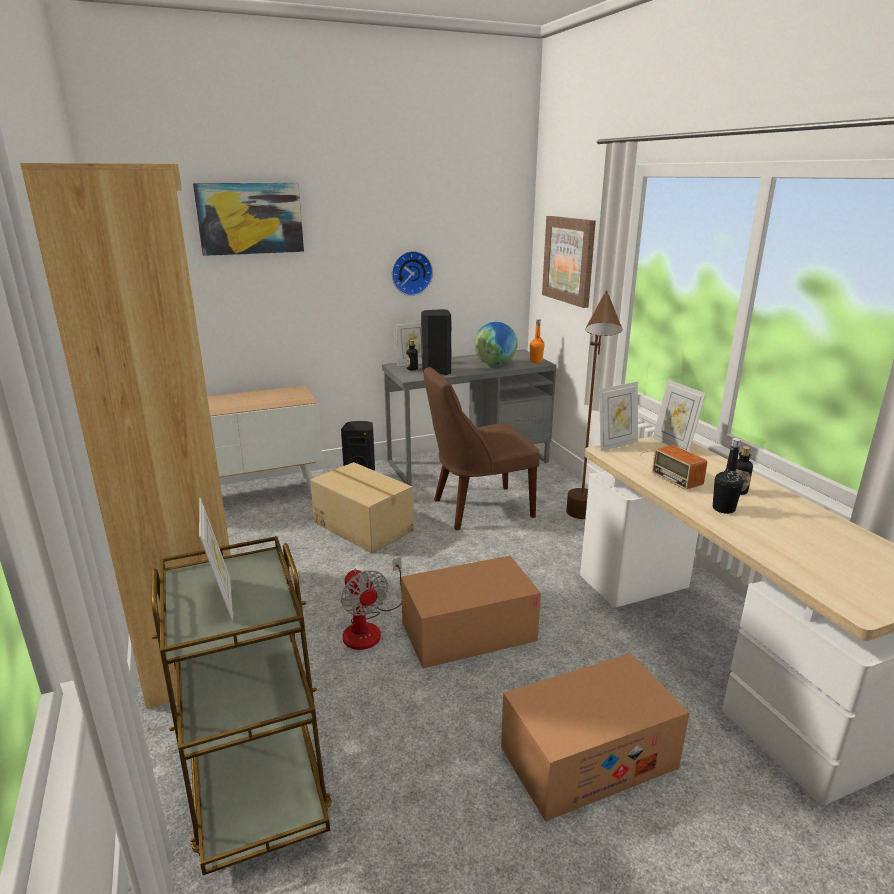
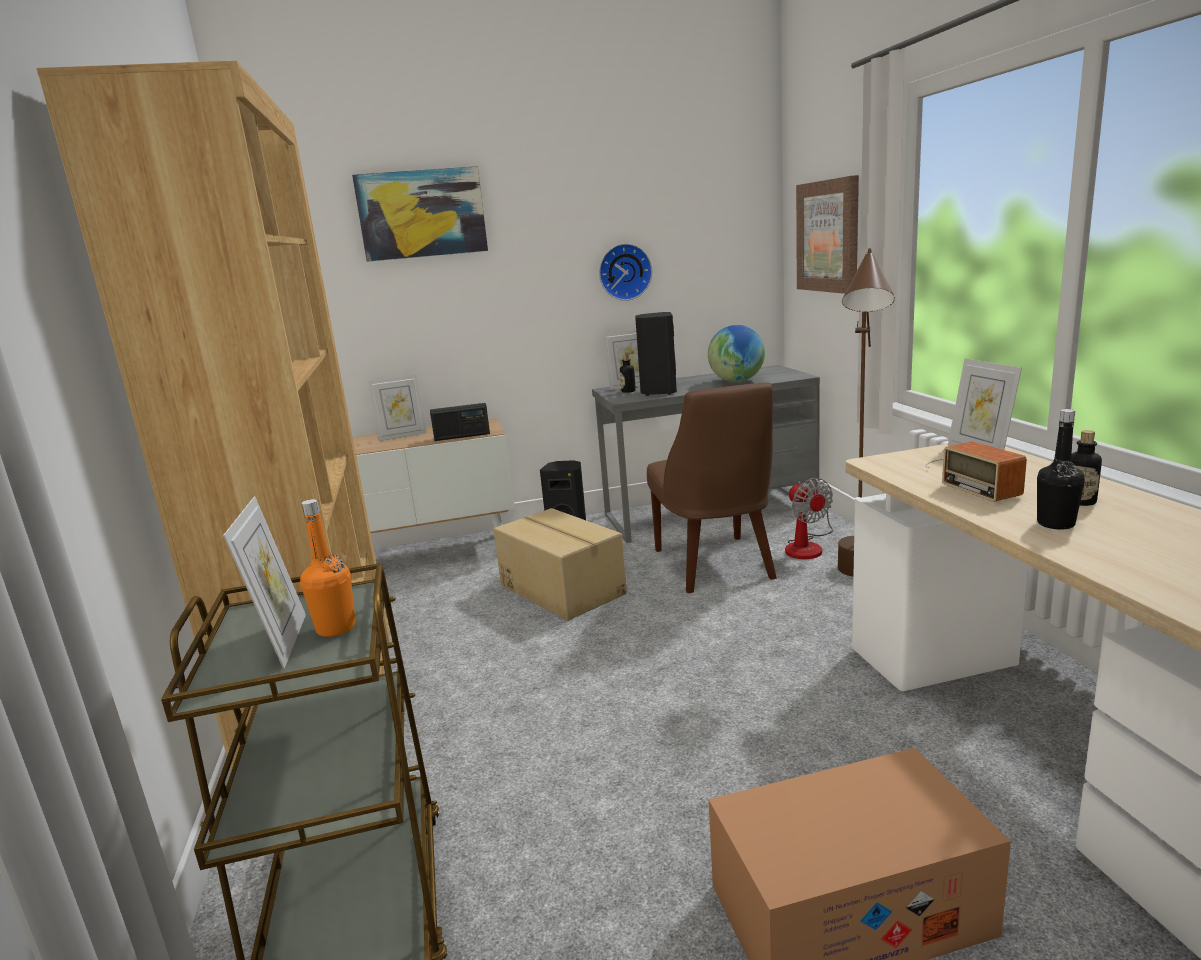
camera: 10 degrees right, 5 degrees down
(282, 403) = (462, 436): none -> radio
(369, 628) = (548, 713): fan -> fan (807, 546)
(468, 632) = (684, 721): cardboard box -> none
(478, 508) = (715, 566): brown chair -> brown chair turned 90 degrees counterclockwise
(536, 361) = (792, 375): orange bottle -> orange bottle (336, 628)
(616, 444) = (891, 454): picture frame -> picture frame (402, 435)

